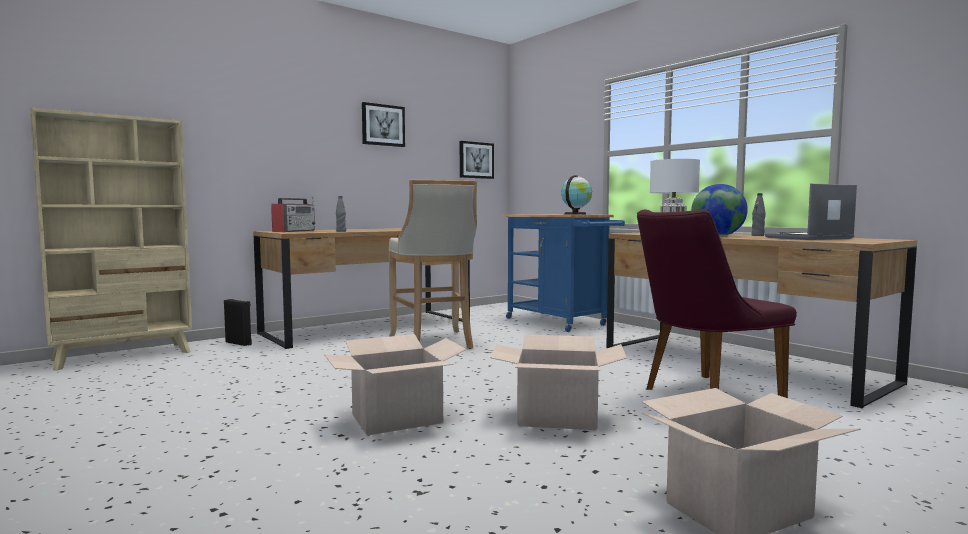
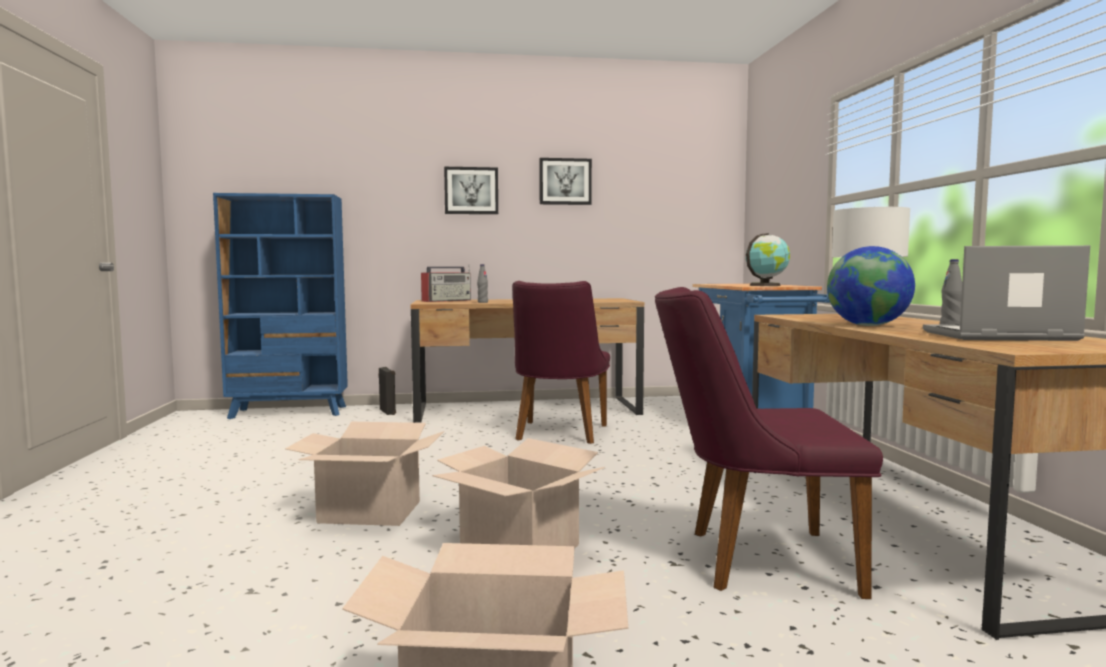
camera: 30 degrees right, 0 degrees up
(124, 356) = (289, 412): beige bookcase -> blue bookcase
(434, 342) = (558, 434): beige stool -> purple chair
(476, 160) = (692, 215): picture -> picture (471, 190)

